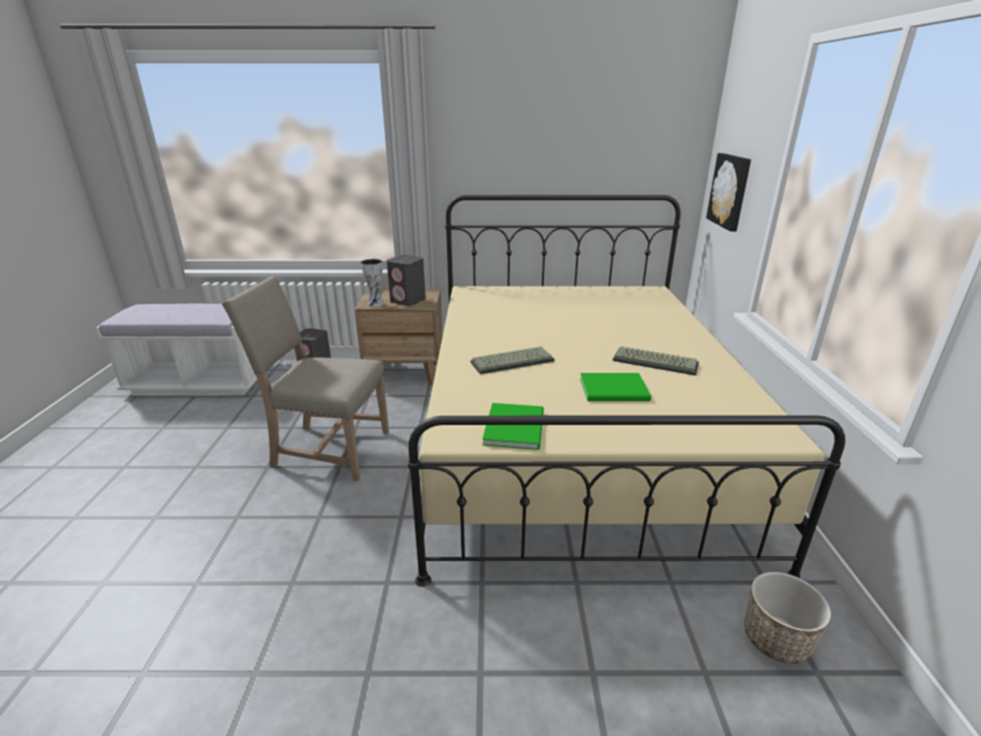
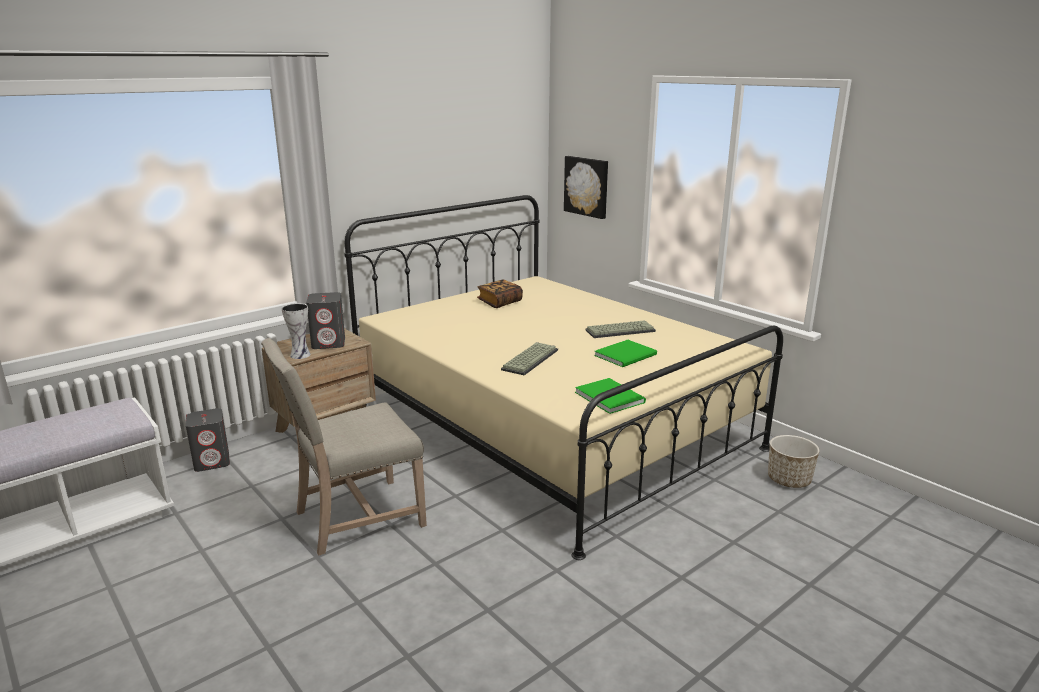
camera: 40 degrees left, 5 degrees down
(584, 301) = (500, 302): none -> book

